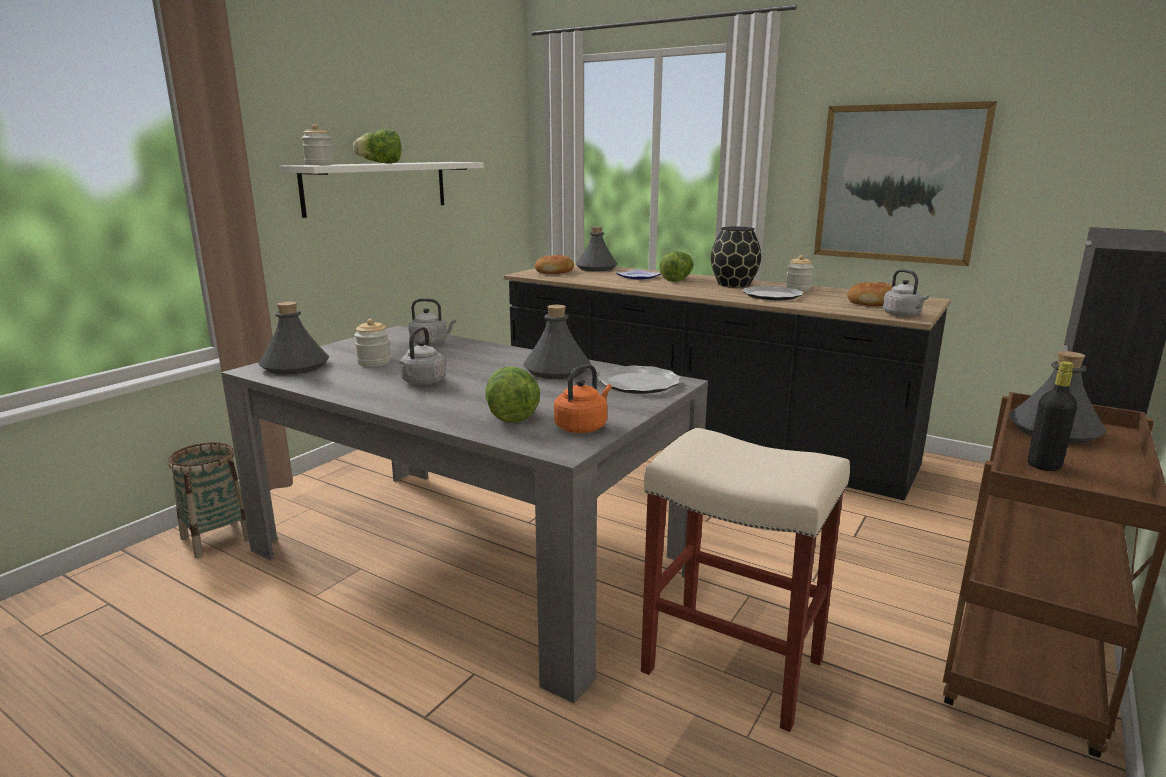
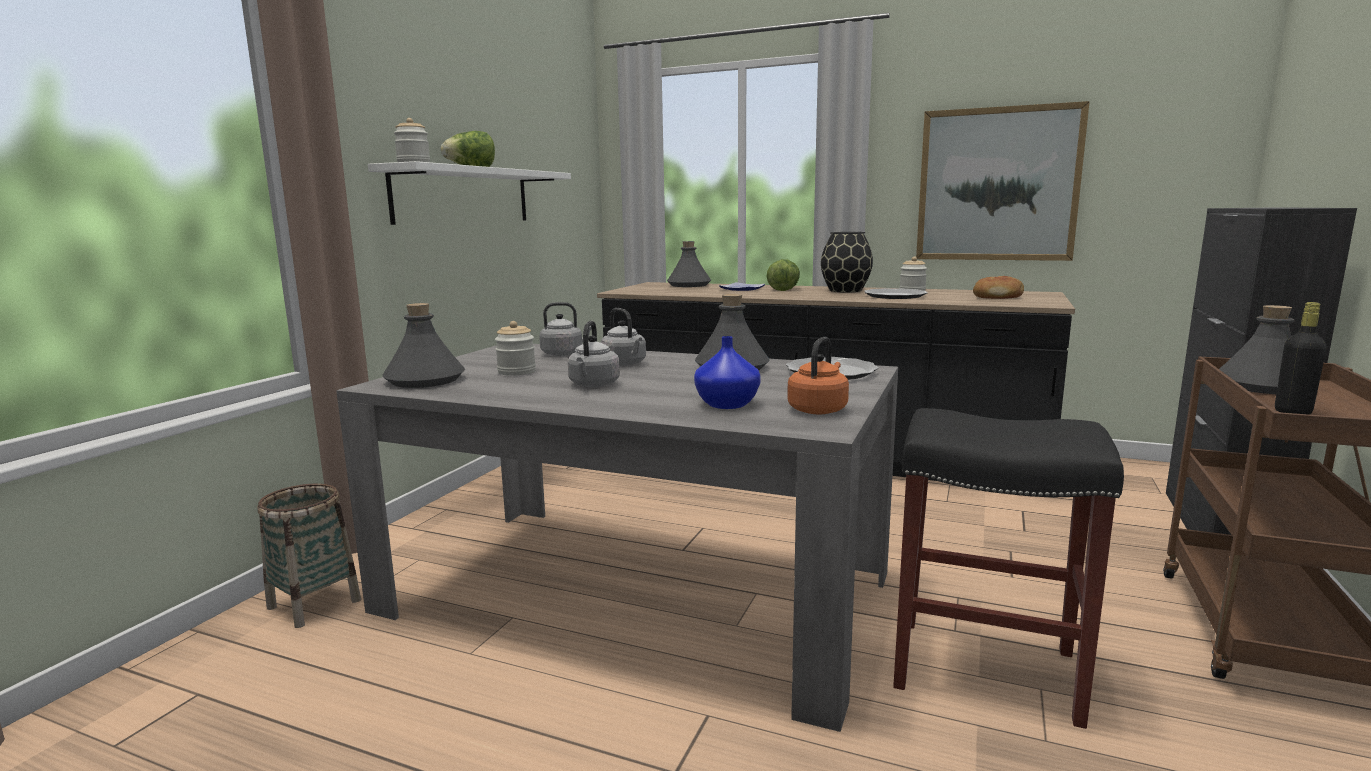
camera: 10 degrees left, 5 degrees down
(510, 415) = (726, 405): lettuce -> blue vase
(555, 272) = (649, 289): bread -> none
(729, 665) = (982, 669): beige stool -> black stool
(903, 315) = (1040, 303): grey kettle -> grey kettle (625, 364)

